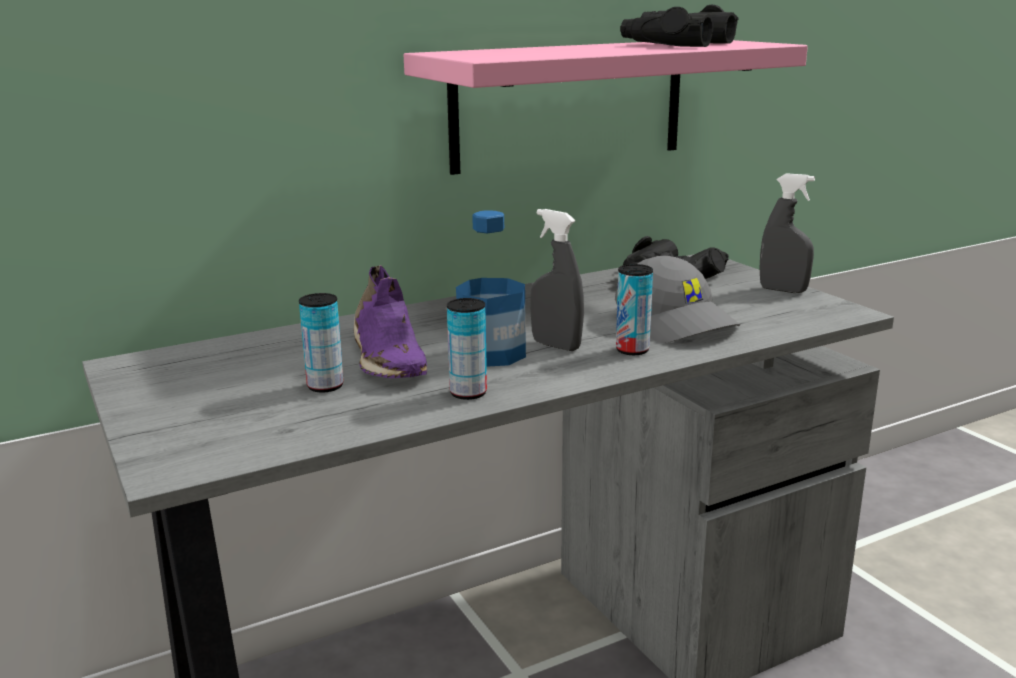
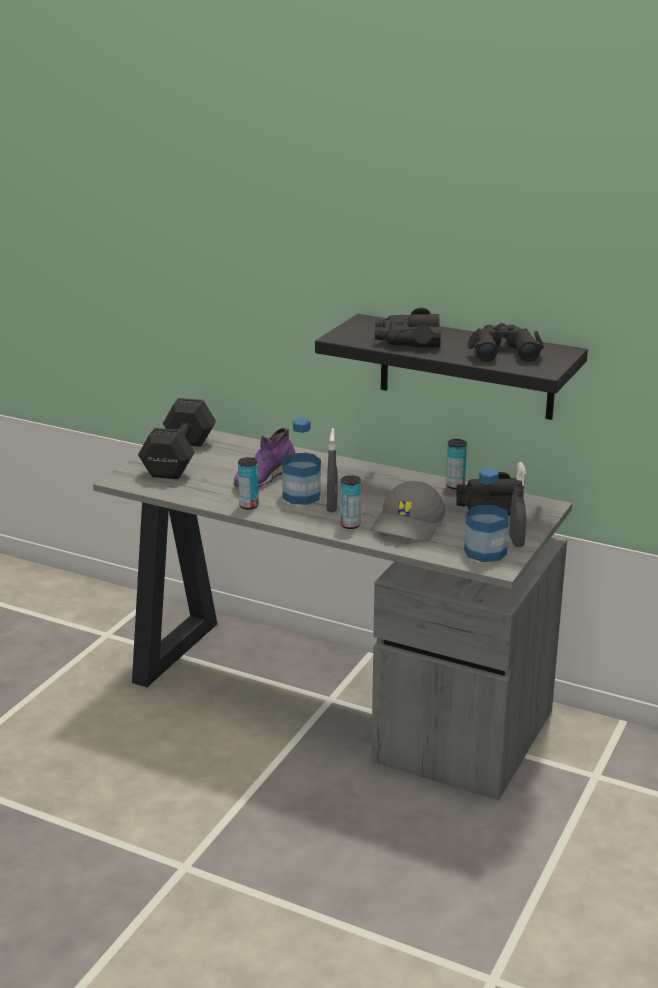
camera: 55 degrees right, 5 degrees up
(193, 394) = (181, 457): none -> black dumbbell
(325, 386) = (219, 477): can -> can (455, 486)
(562, 51) = (408, 340): none -> black binoculars
(569, 104) = (466, 367): pink shelf -> black shelf
(798, 308) = (485, 552): none -> bottle

